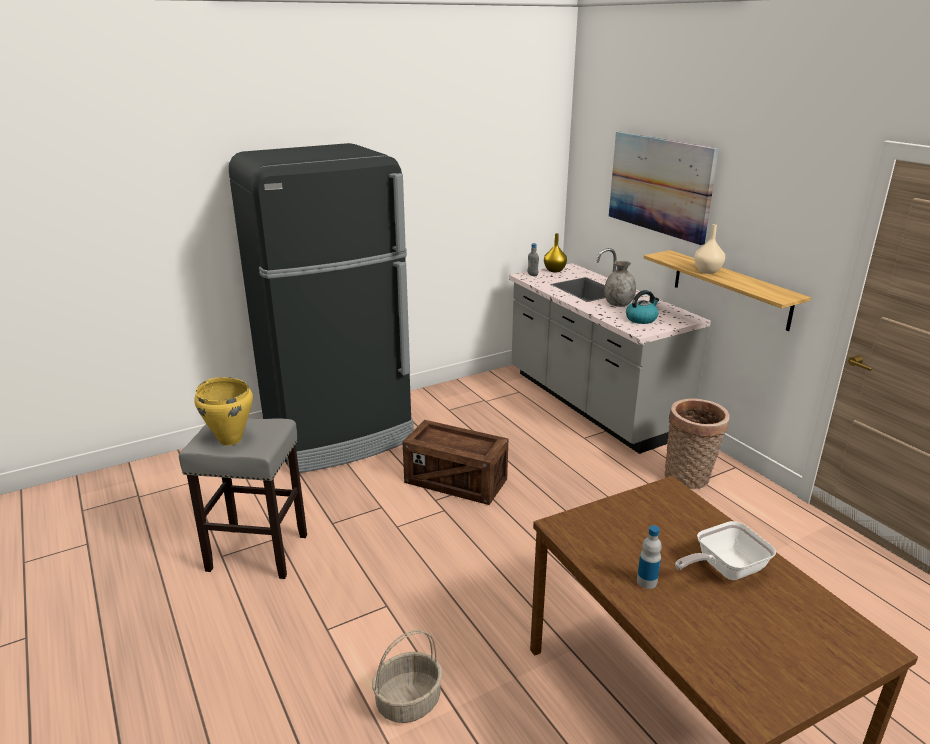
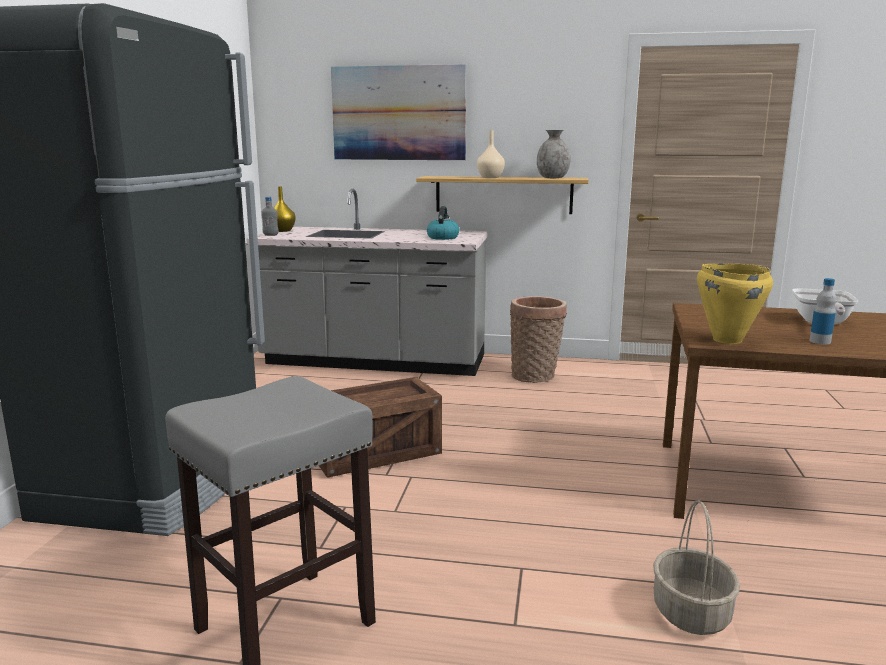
camera: 50 degrees left, 10 degrees down
(230, 439) = (271, 413): yellow cooking pot -> yellow cooking pot (726, 340)
(618, 304) = (400, 235): grey vase -> grey vase (552, 178)

